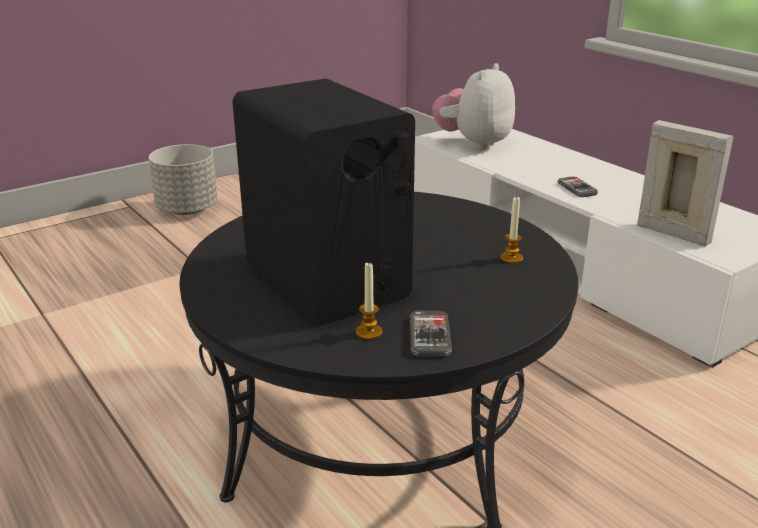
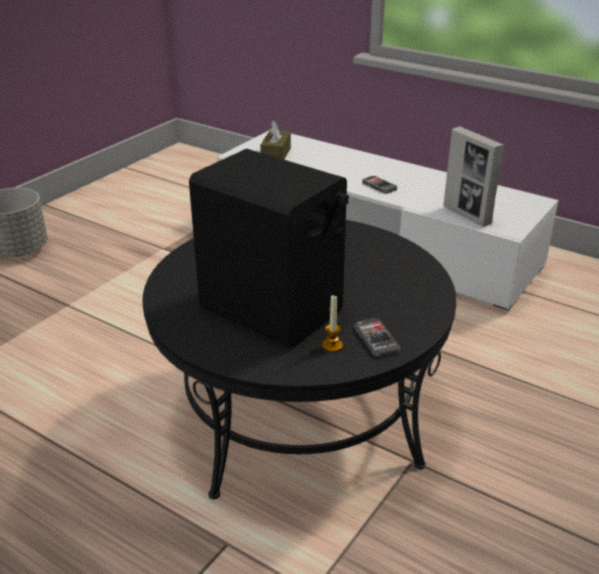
camera: 20 degrees left, 5 degrees up
(474, 144) = (276, 154): plush toy -> brown tissue box
(511, 258) = (392, 263): candle -> none
(673, 234) = (467, 215): picture frame -> picture frame turned 150 degrees counterclockwise

